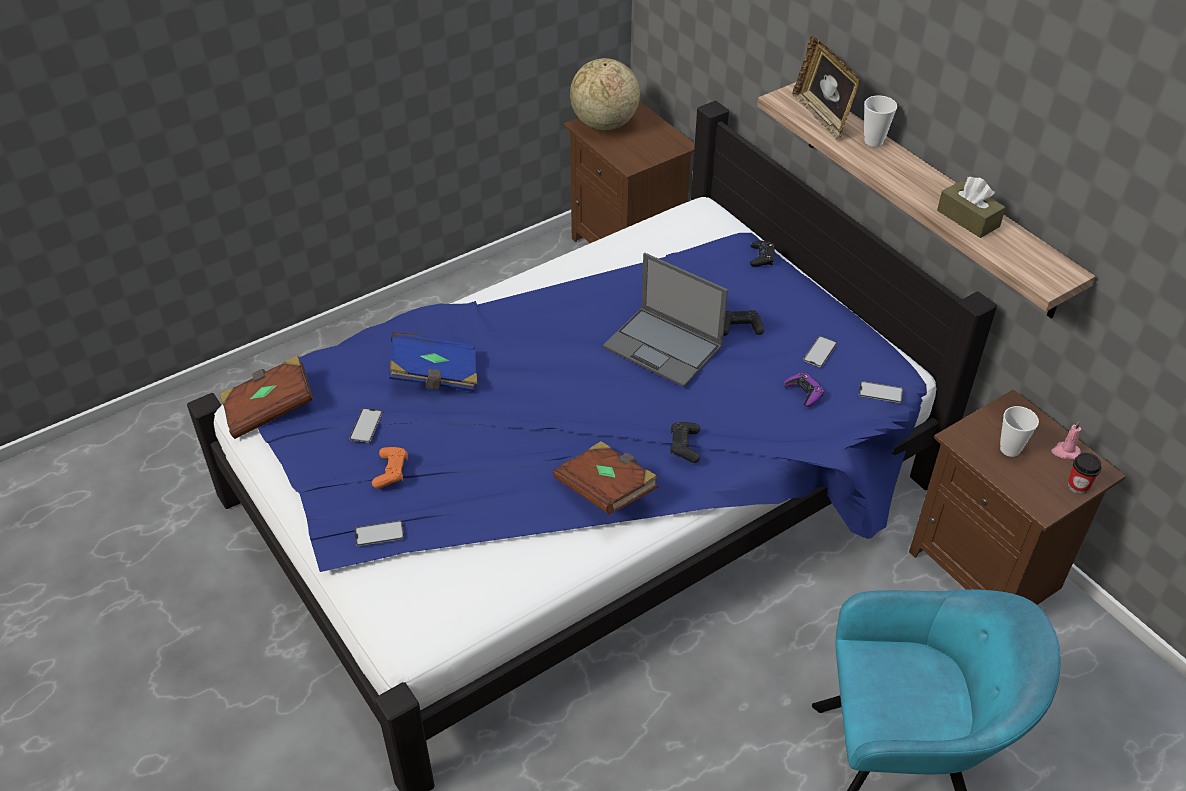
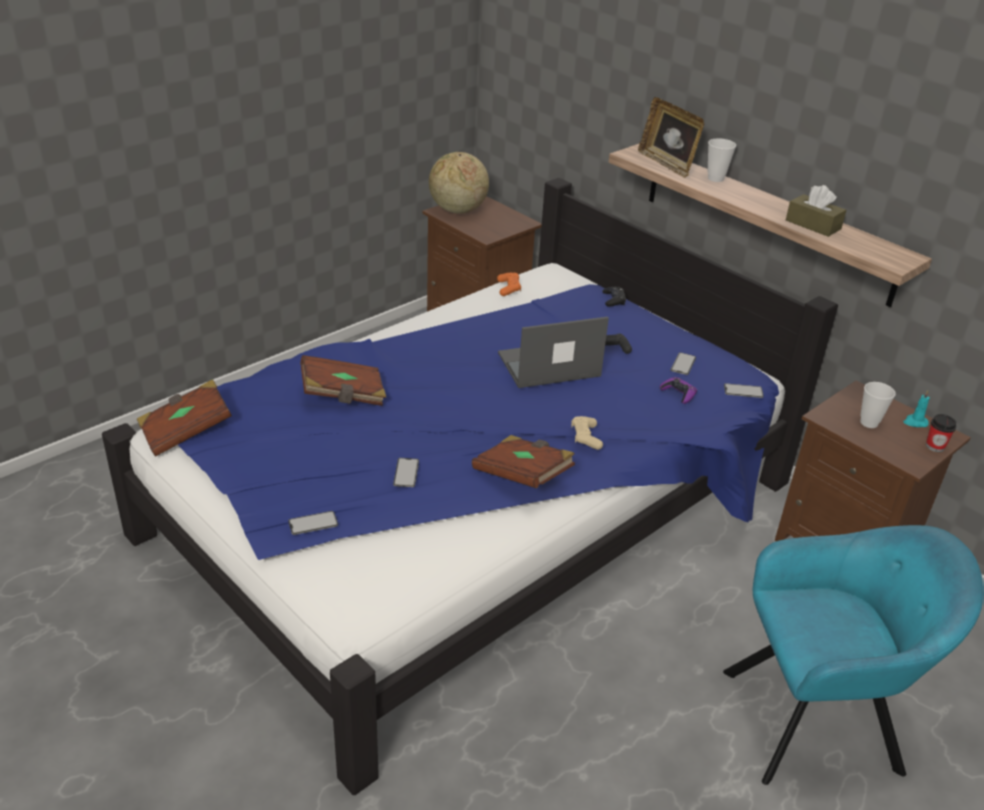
camera: 10 degrees left, 10 degrees down
(366, 425) = (285, 437): phone -> phone (406, 472)
(391, 471) = (315, 472): orange game controller -> orange game controller (508, 288)
(435, 376) = (343, 395): blue book -> brown book
(664, 347) = (547, 365): laptop -> laptop turned 135 degrees clockwise
(685, 446) = (585, 437): black game controller -> beige game controller
(1065, 452) = (915, 422): pink candle -> turquoise candle

